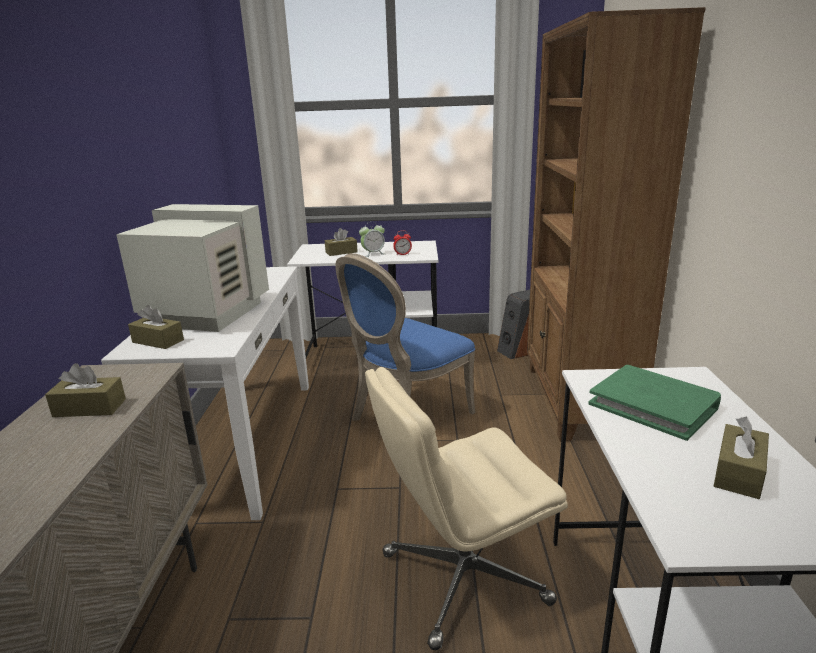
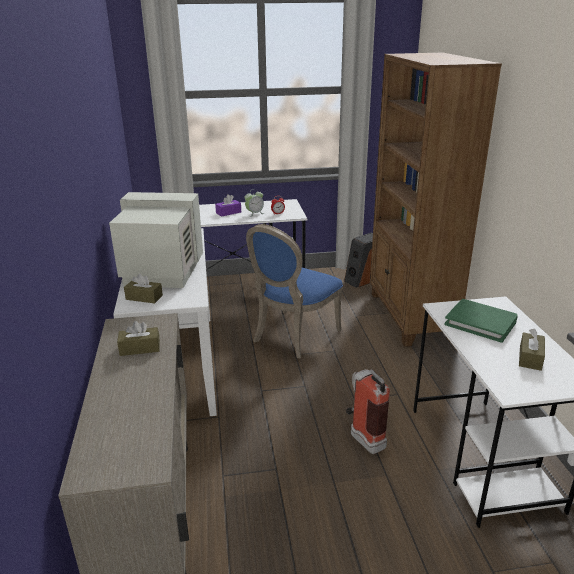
camera: 10 degrees left, 5 degrees up
(341, 252) = (228, 212): brown tissue box -> purple tissue box
(462, 579) = (363, 437): beige office chair -> fire extinguisher

